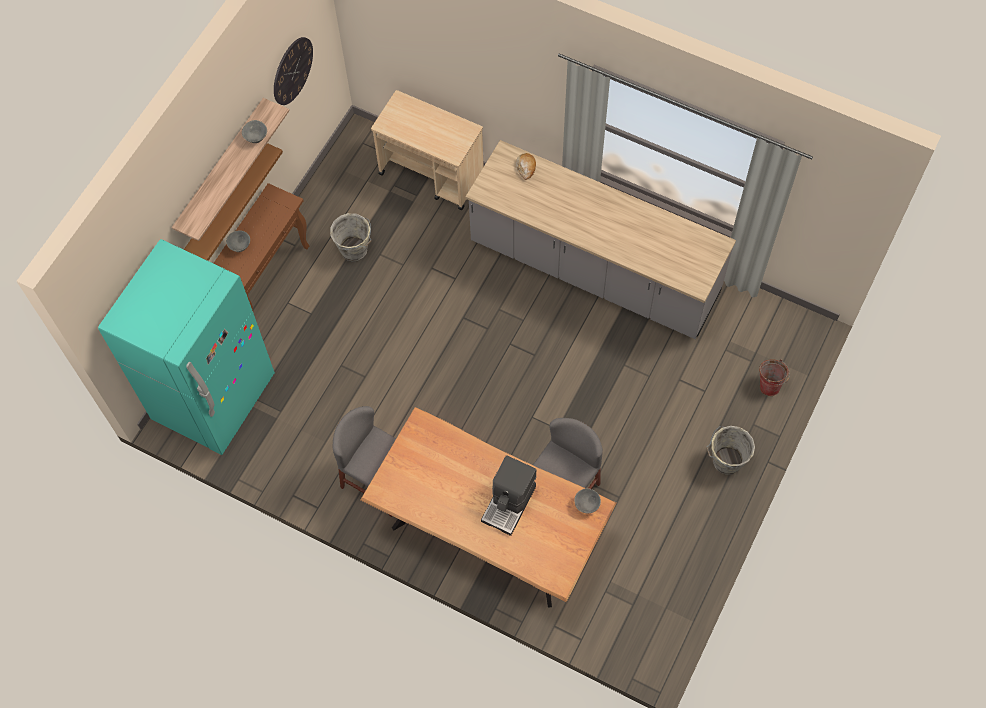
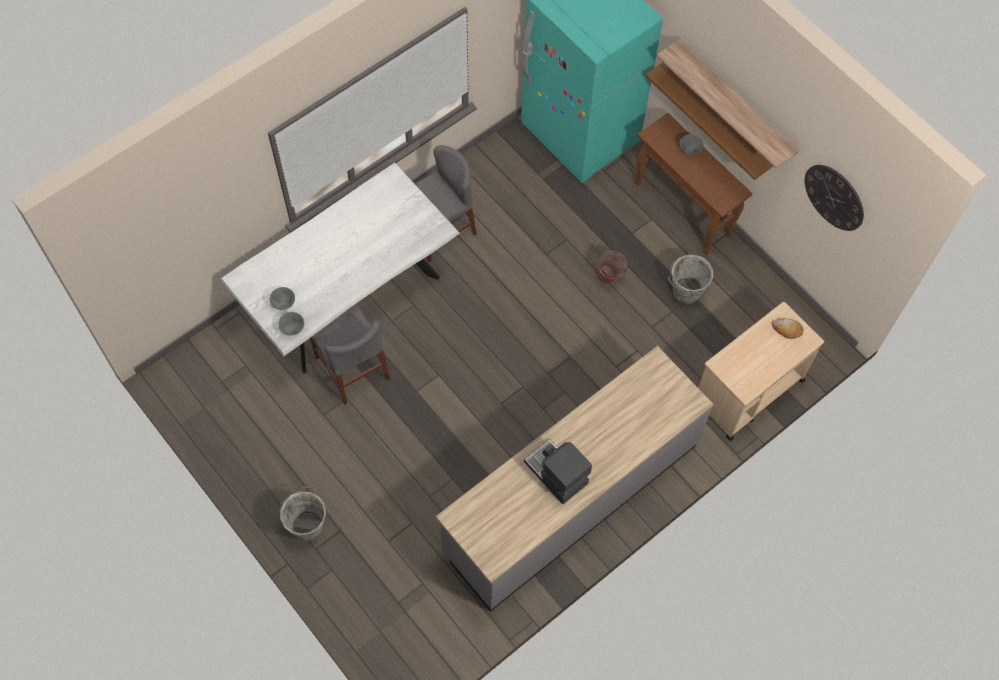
camera: 110 degrees right, 0 degrees up
(255, 137) = (752, 129): grey bowl -> grey bowl (284, 303)
(489, 531) = (348, 297): brown dining table -> white dining table
(509, 504) = (327, 268): coffee machine -> coffee machine (555, 473)
(526, 167) = (668, 414): bread -> bread (787, 329)
(770, 384) = (365, 608): bucket -> bucket (610, 278)

